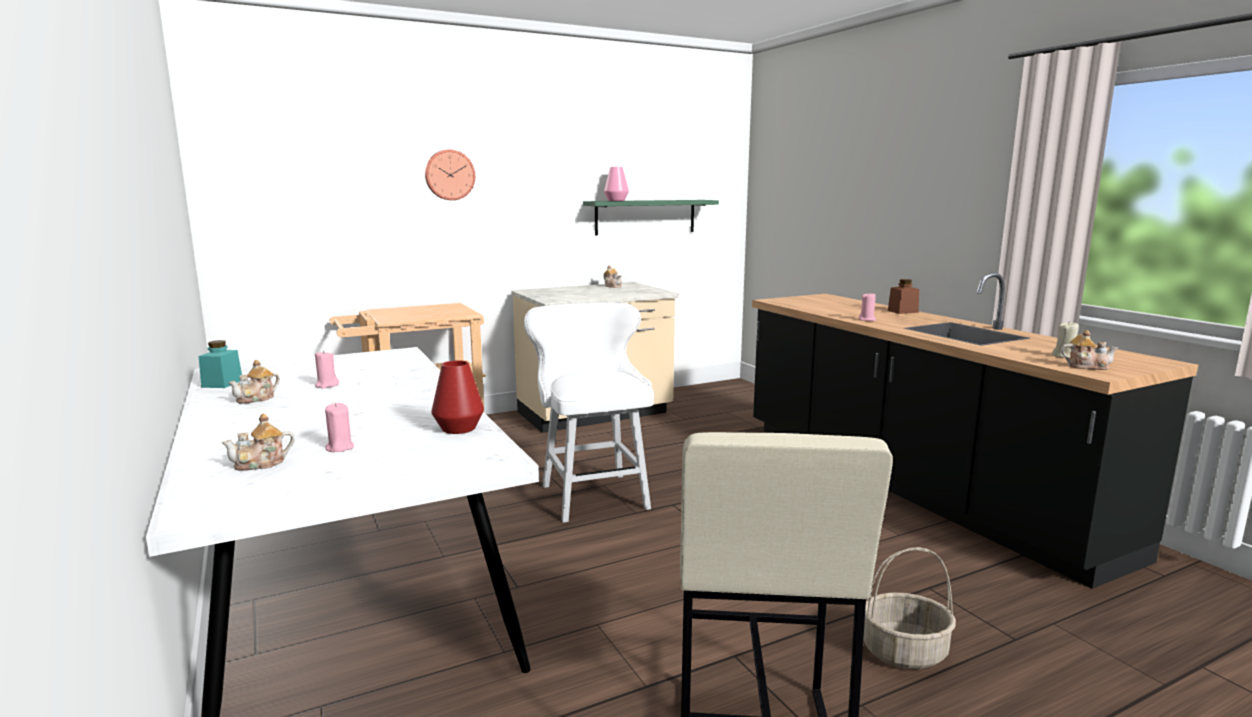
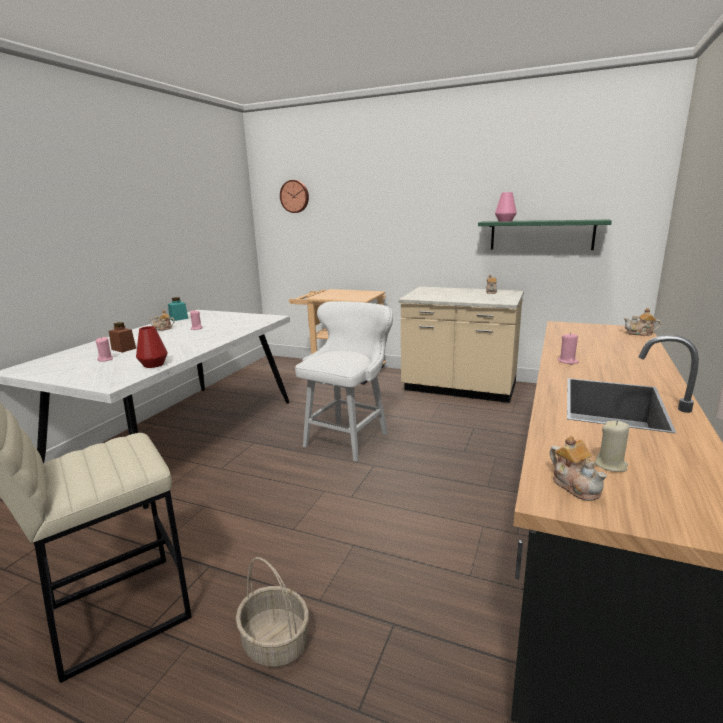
camera: 50 degrees right, 5 degrees up
(261, 464) = (75, 358): teapot -> teapot (640, 333)
(449, 175) = (382, 203): wall clock -> wall clock (295, 196)
(902, 311) = (650, 362): brown jar -> brown jar (123, 349)

